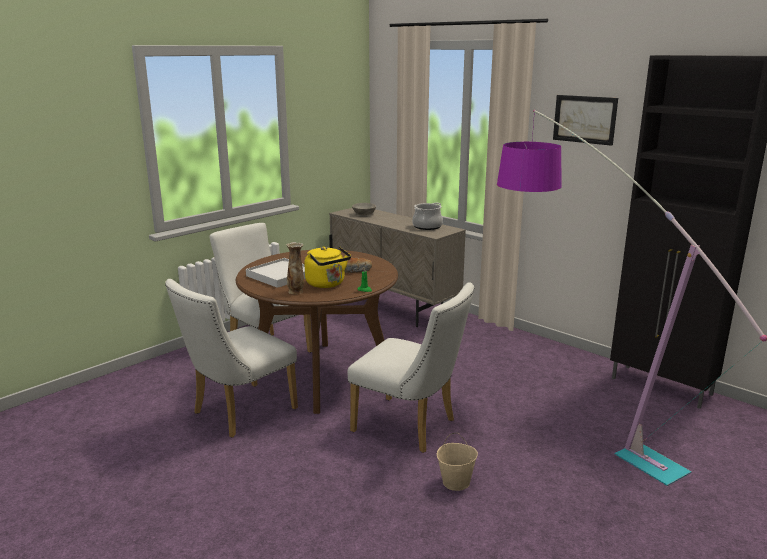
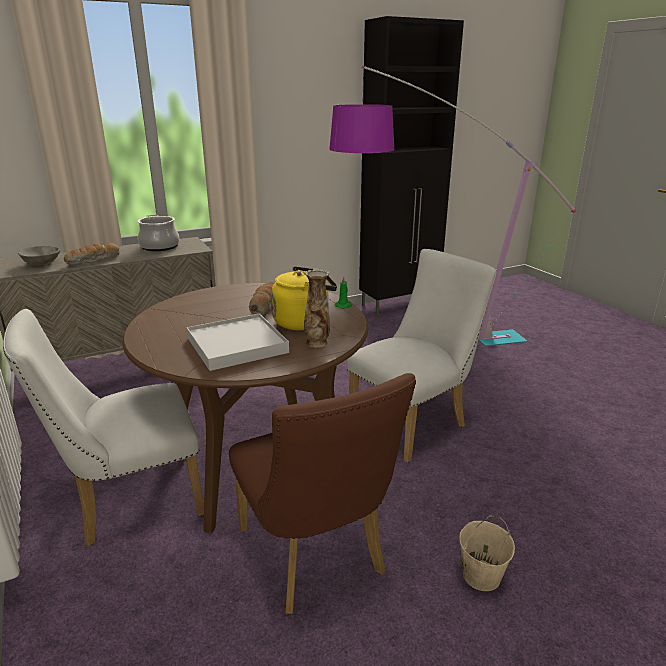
camera: 70 degrees left, 5 degrees up
(238, 413) = (316, 558): white chair -> brown chair
(380, 221) = (94, 261): none -> bread
(456, 482) = (513, 420): beige bucket -> beige bucket (480, 575)
(584, 119) = (296, 87): picture -> none

